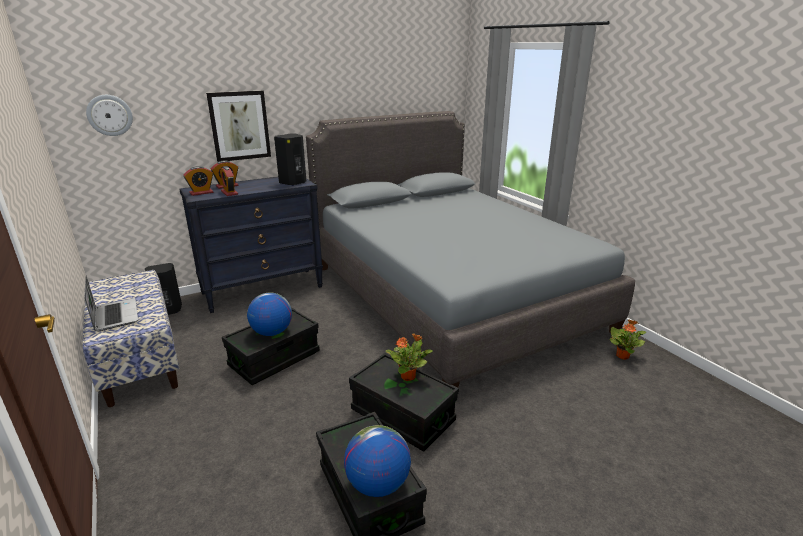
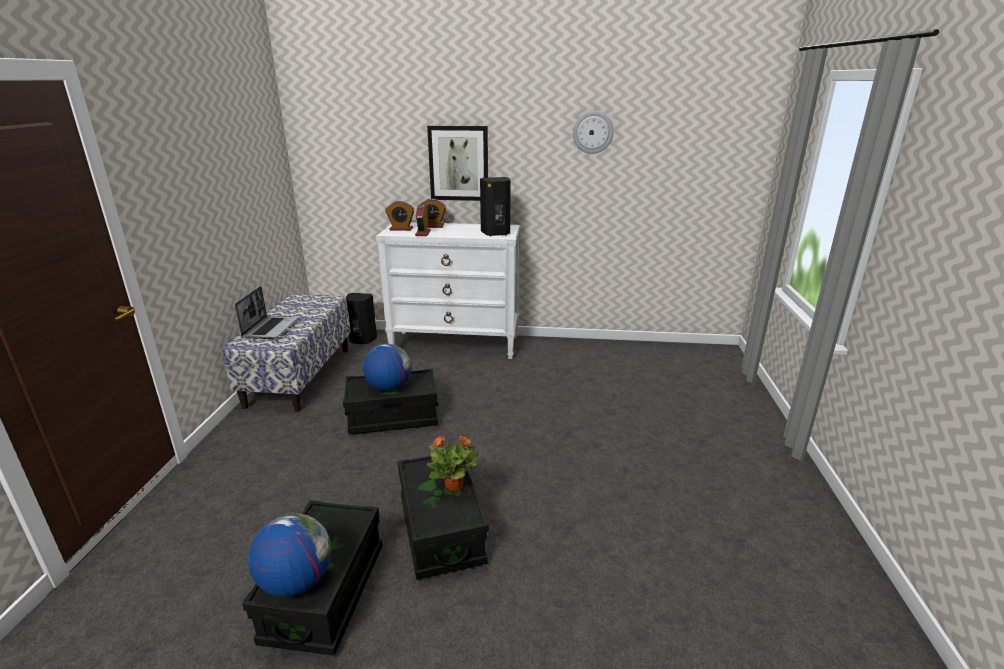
camera: 35 degrees right, 0 degrees up
(109, 115) = (339, 142): wall clock -> wall clock (593, 132)
(263, 289) = (455, 344): black dresser -> white dresser
(450, 297) = (643, 417): grey bed -> none
(622, 356) = (821, 600): potted plant -> none

